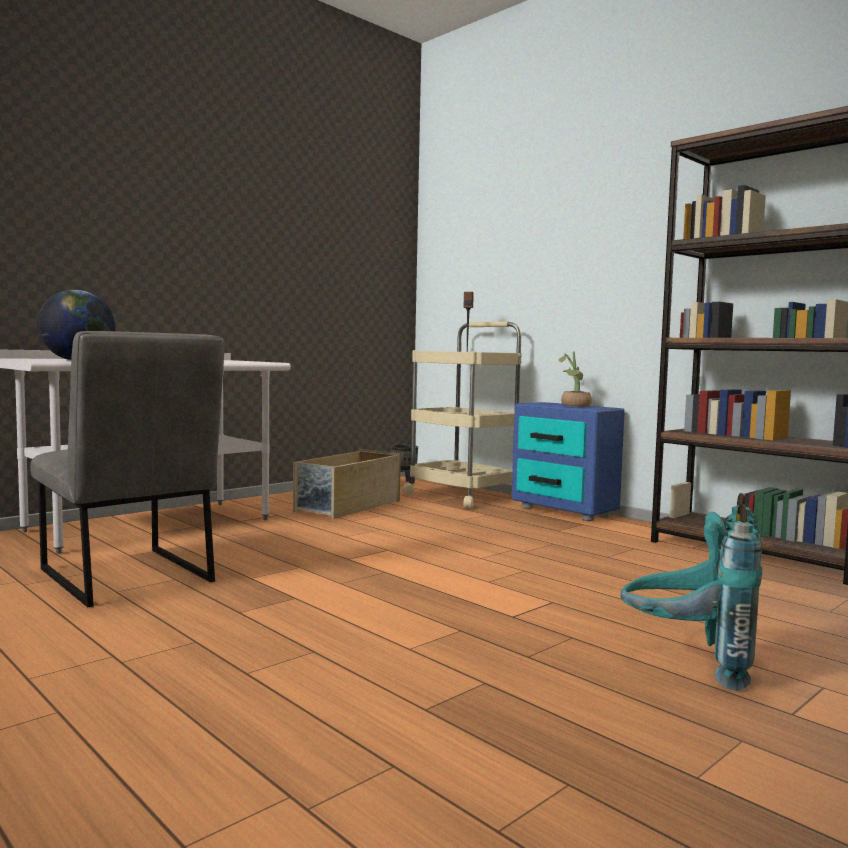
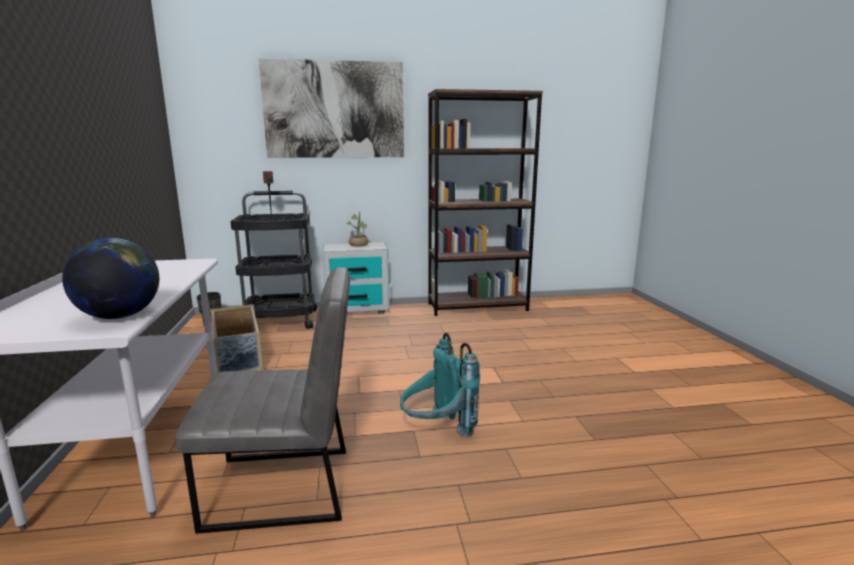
camera: 55 degrees left, 10 degrees up
(461, 496) = (280, 321): beige cart -> black cart
(563, 512) = (358, 311): blue nightstand -> white nightstand
(575, 206) = (334, 110): none -> picture
(688, 664) = (583, 370): turquoise backpack -> turquoise backpack (437, 431)

